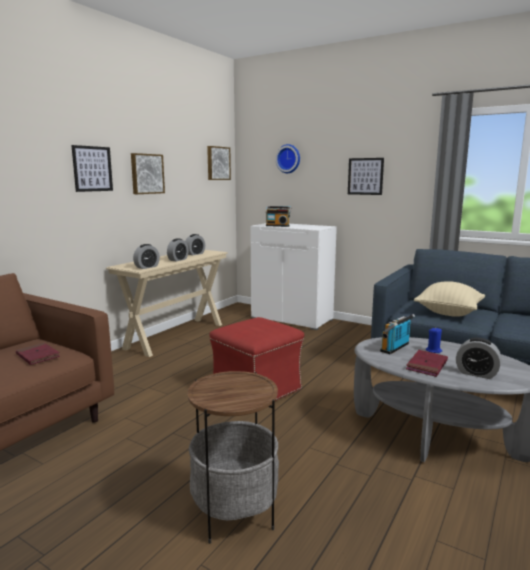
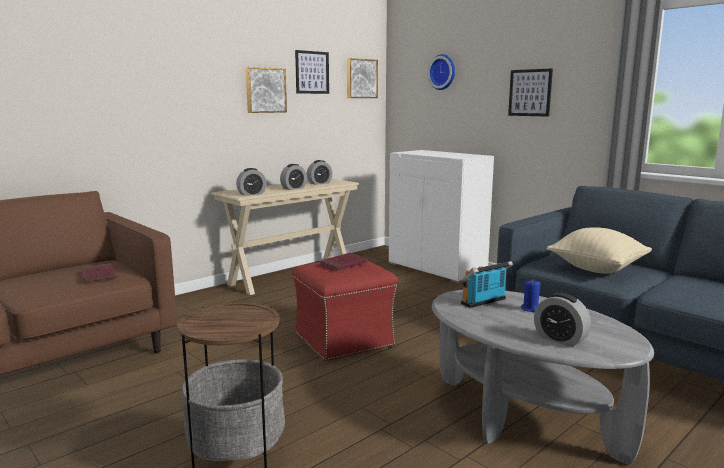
camera: 15 degrees right, 0 degrees up
(92, 169) = (198, 84): picture -> picture (312, 72)
(278, 226) = (421, 153): radio -> none
(427, 365) = (504, 324): red book -> red book (343, 264)

